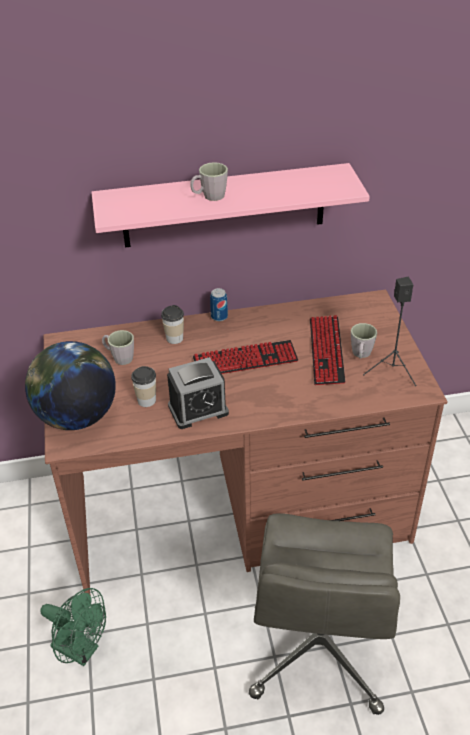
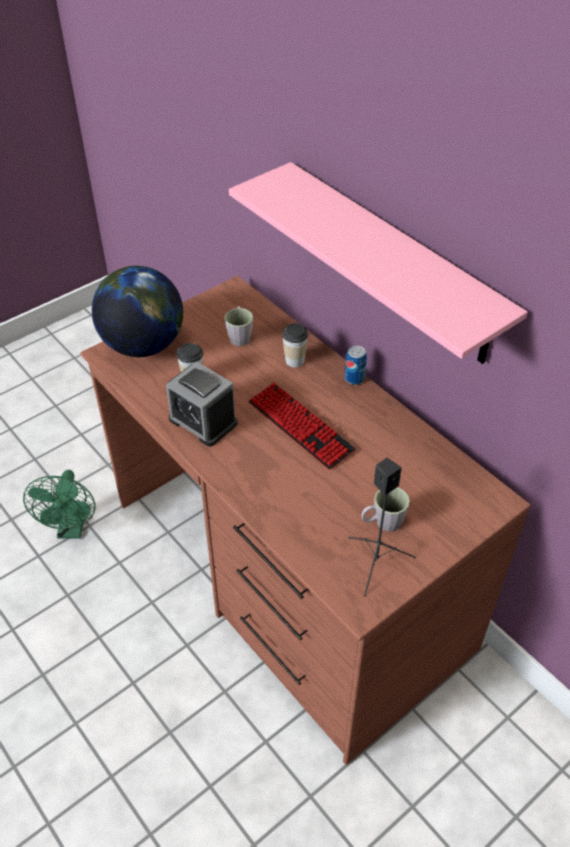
camera: 60 degrees right, 5 degrees up
(209, 197) = (345, 234): grey mug -> none
(319, 649) = (159, 720): grey office chair -> none
(326, 351) = (365, 488): keyboard -> none

